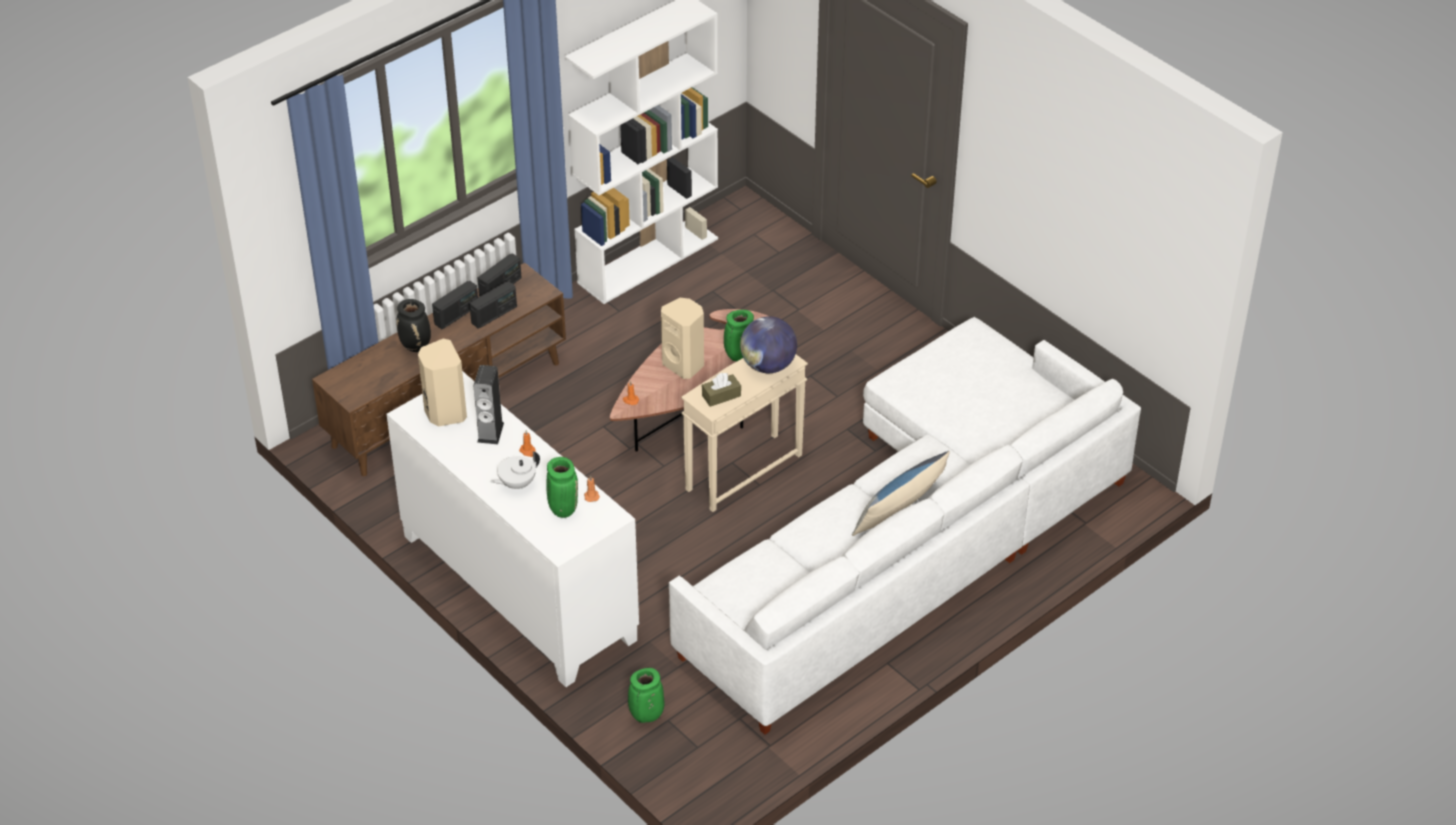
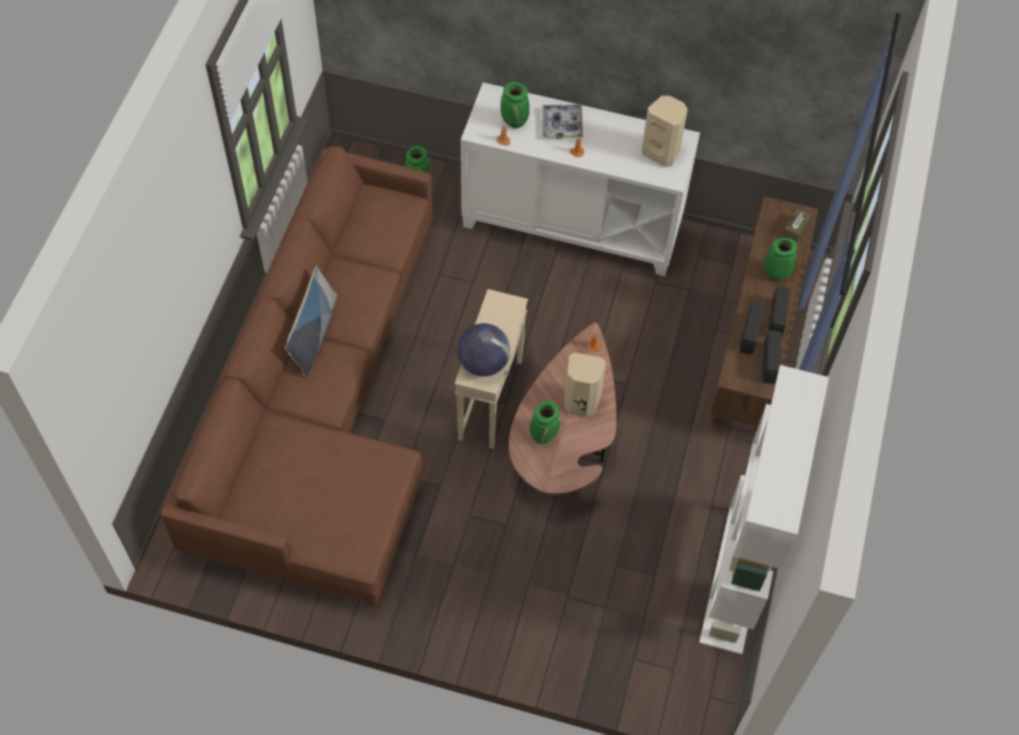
camera: 145 degrees right, 15 degrees up
(416, 346) = (775, 274): black vase -> green vase
(490, 432) = (615, 153): speaker -> none
(516, 483) = (562, 125): white teapot -> tray
(721, 396) = (498, 315): brown tissue box -> brown tissue box (795, 229)
(914, 541) = (322, 406): white sofa -> brown sofa

